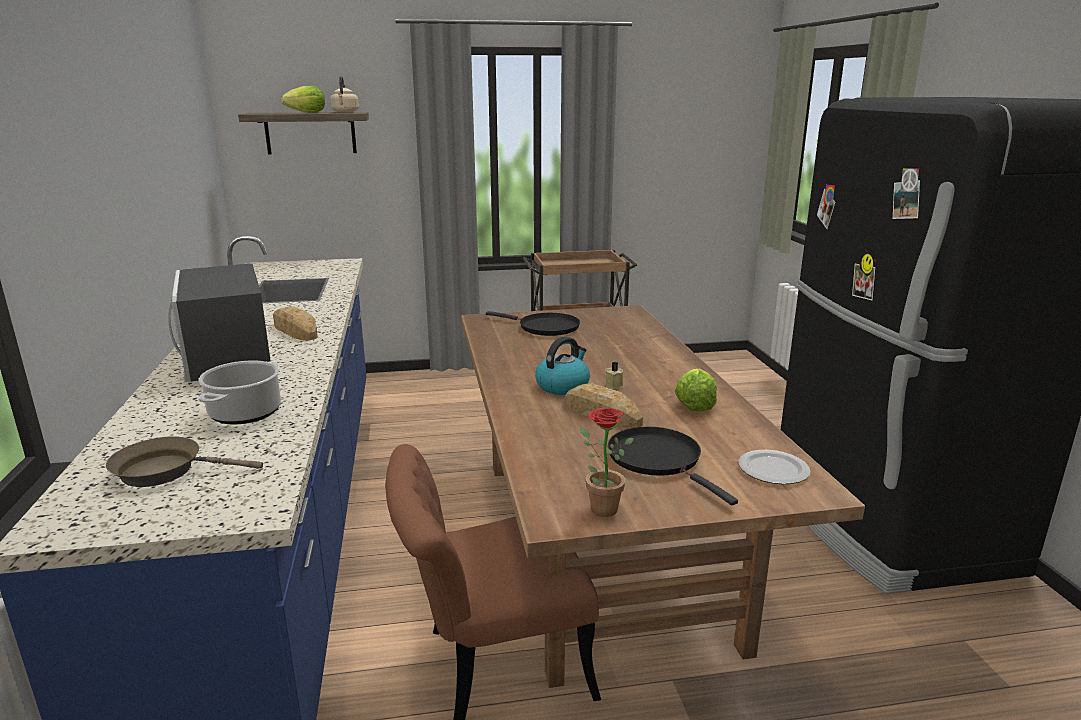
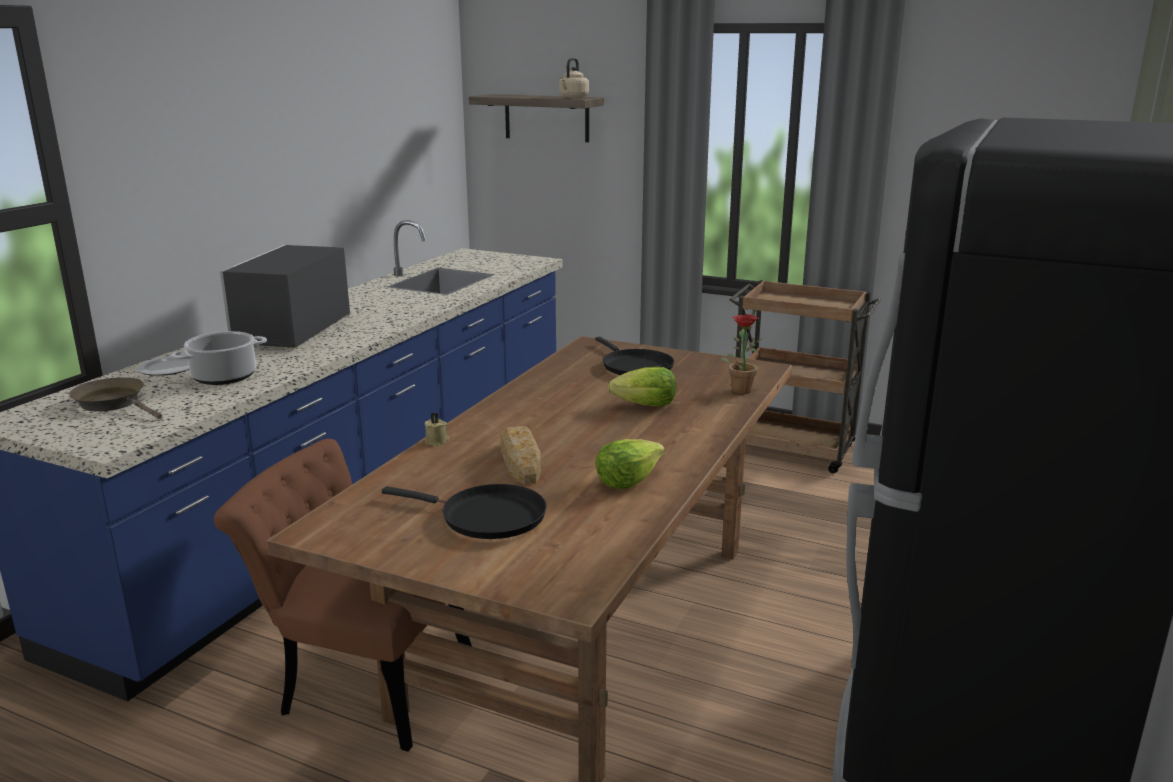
camera: 35 degrees right, 0 degrees up
(295, 330) = (377, 318): bread -> none
(307, 113) = (533, 97): lettuce -> lettuce (646, 406)
(563, 386) = (537, 427): kettle -> none
(599, 507) = (363, 535): potted plant -> potted plant (739, 389)
(615, 386) = (585, 440): beige candle -> beige candle (437, 441)
(658, 460) = (486, 517): black frying pan -> black frying pan turned 105 degrees clockwise
(772, 470) = (569, 563): plate -> plate (168, 368)

